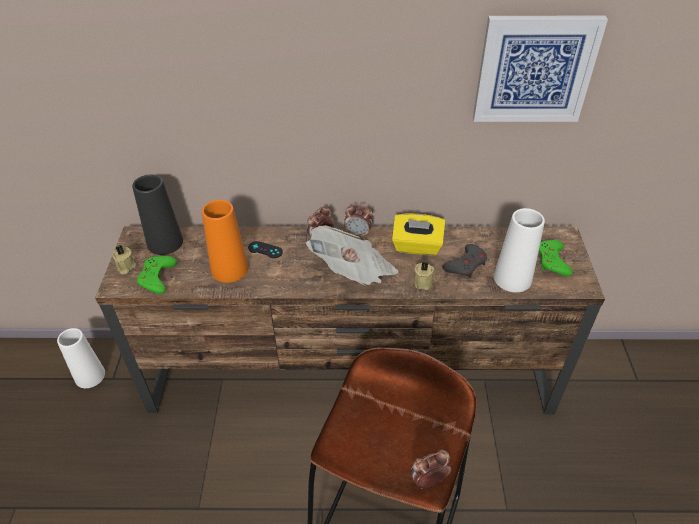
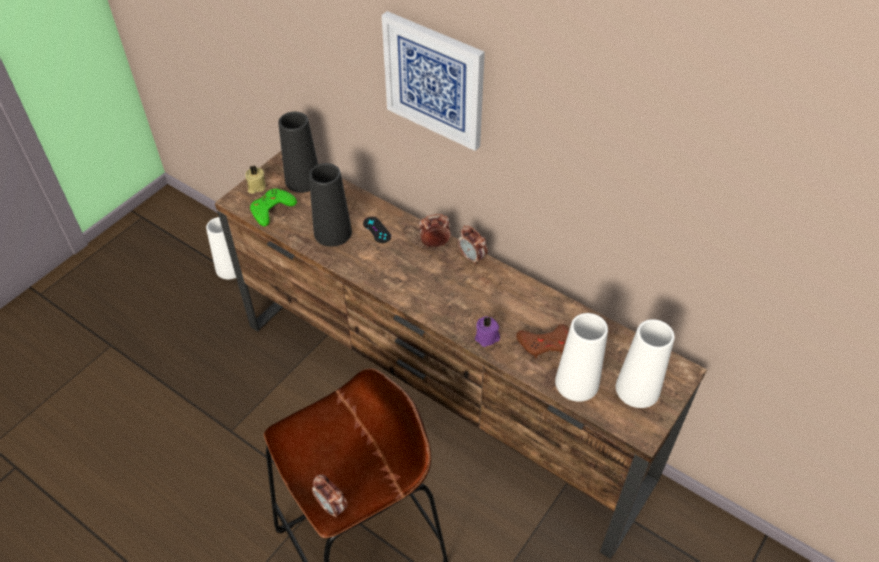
camera: 35 degrees right, 5 degrees up
(229, 269) = (332, 232): orange vase -> black vase
(353, 272) = (433, 292): newspaper -> none
(417, 246) = (515, 300): yellow tissue box -> none
(424, 282) = (487, 337): beige candle -> purple candle
(428, 480) = (332, 506): alarm clock -> alarm clock turned 150 degrees counterclockwise
(466, 264) = (544, 343): grey game controller -> brown game controller
(534, 69) = (668, 173): picture -> picture (434, 80)
(552, 261) = (637, 389): green game controller -> white vase

